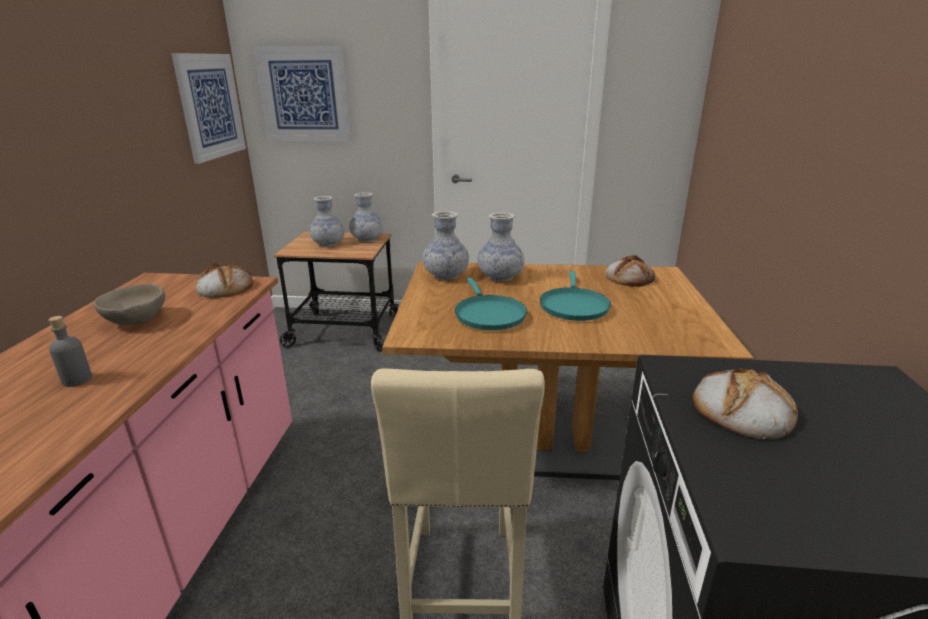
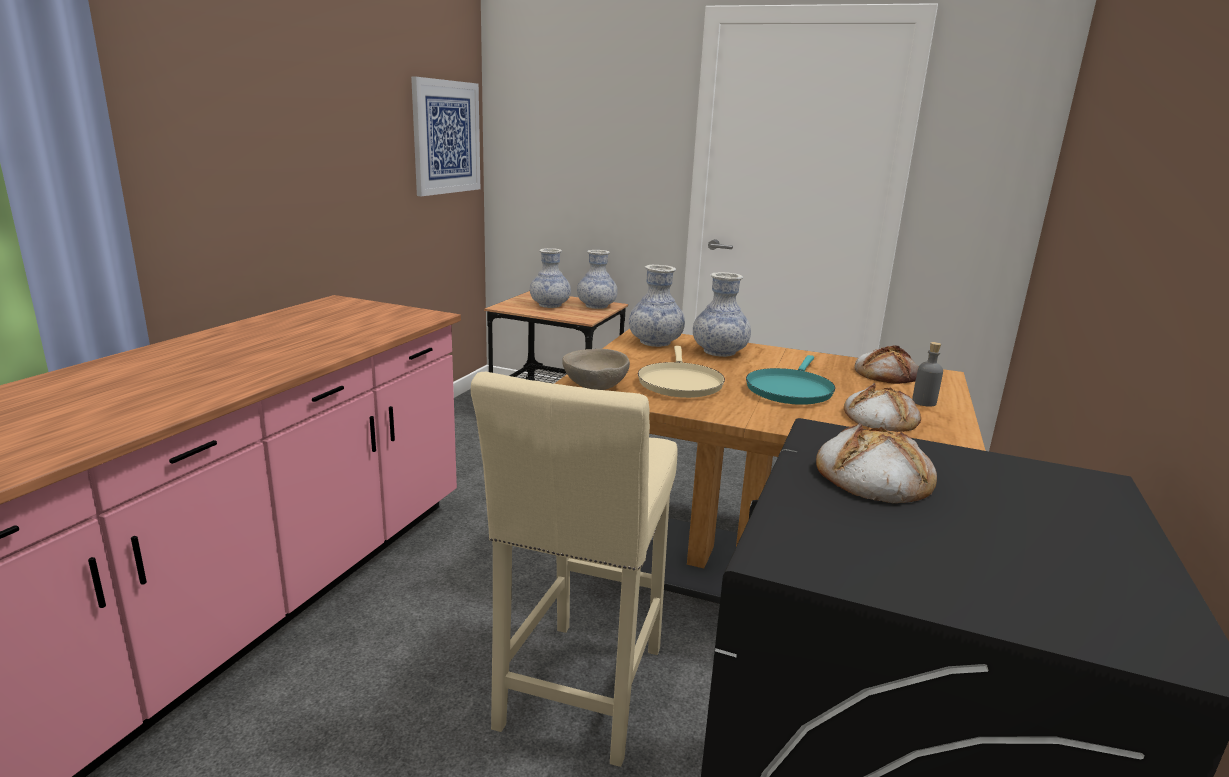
camera: 15 degrees right, 5 degrees down
(77, 380) = (231, 364): grey bottle -> grey bottle (924, 402)
(136, 320) = (305, 329): beige bowl -> beige bowl (594, 386)
(224, 287) = (402, 315): bread -> bread (879, 418)
(304, 94) = (552, 133): picture -> none
(488, 314) = (679, 383): turquoise frying pan -> beige frying pan

